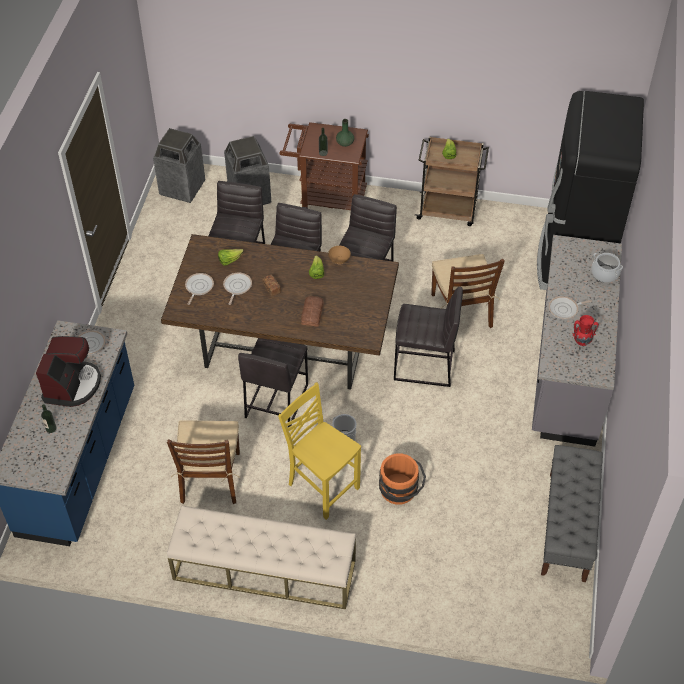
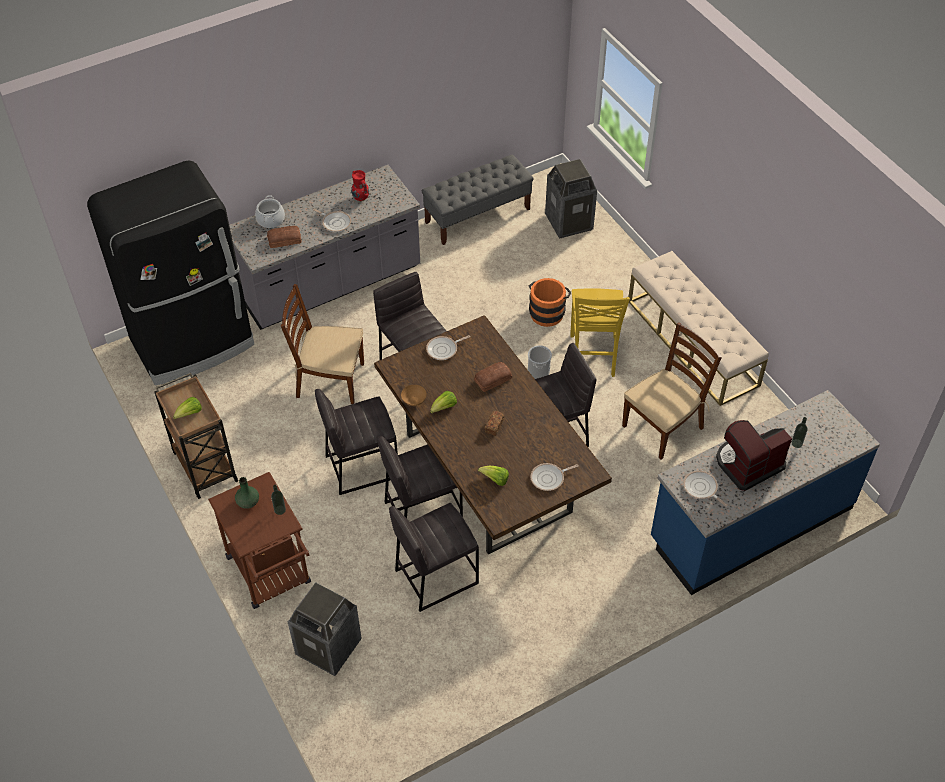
camera: 130 degrees left, 0 degrees up
(182, 188) = (373, 723): trash can -> trash can (569, 222)
(237, 287) = (519, 451): frying pan -> frying pan (444, 349)
(462, 311) = (329, 380): brown chair -> brown chair turned 120 degrees counterclockwise
(572, 269) = (284, 239): none -> bread

